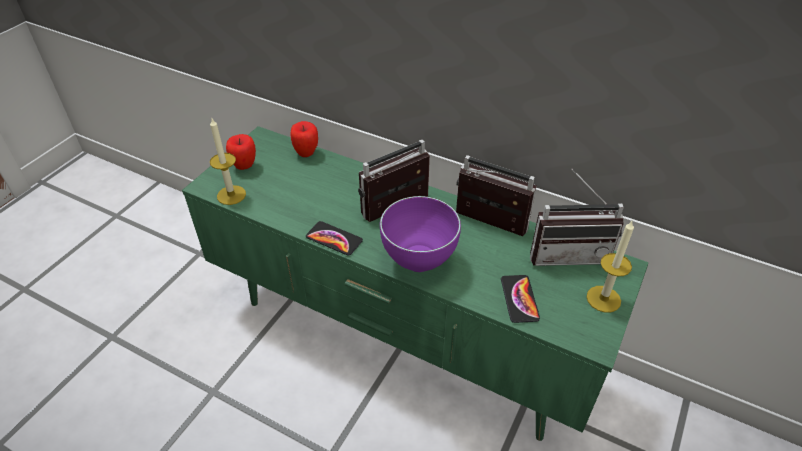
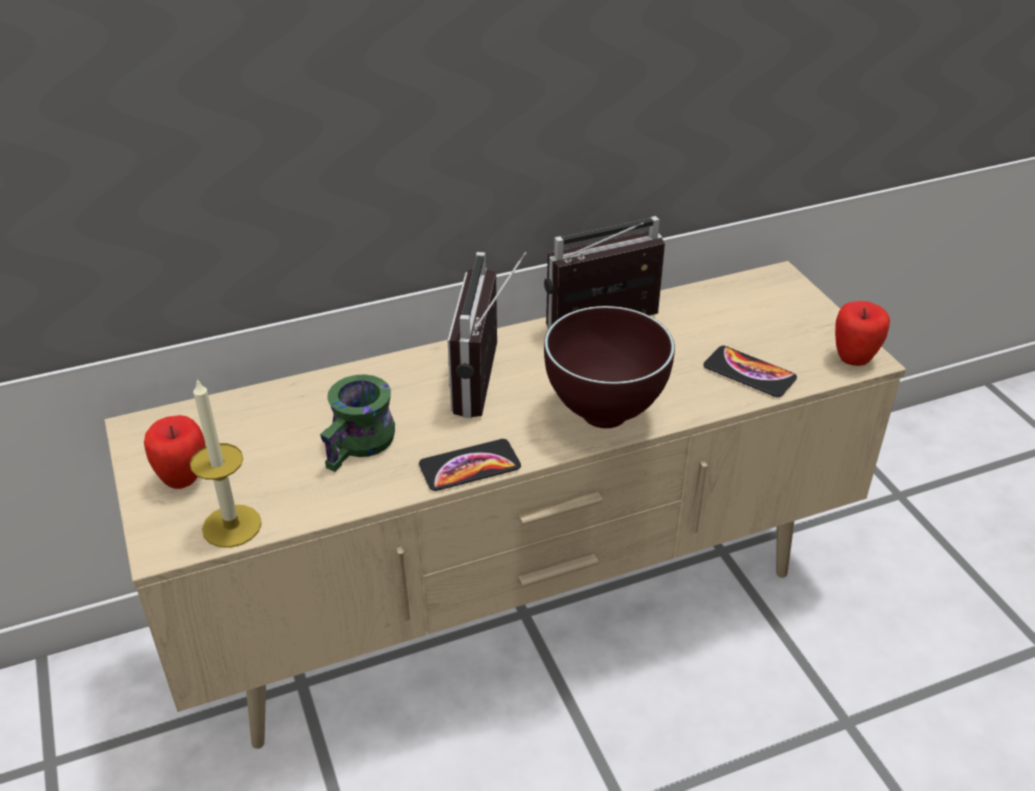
camera: 50 degrees left, 5 degrees down
(306, 153) = (251, 402): apple -> apple (854, 358)
(313, 199) = (362, 445): none -> green mug
(400, 340) = (517, 610): green tv stand -> beige tv stand
(417, 263) = (604, 417): purple bowl -> brown bowl
(568, 252) = (717, 300): radio -> none
(603, 299) = (809, 317): candle -> none

